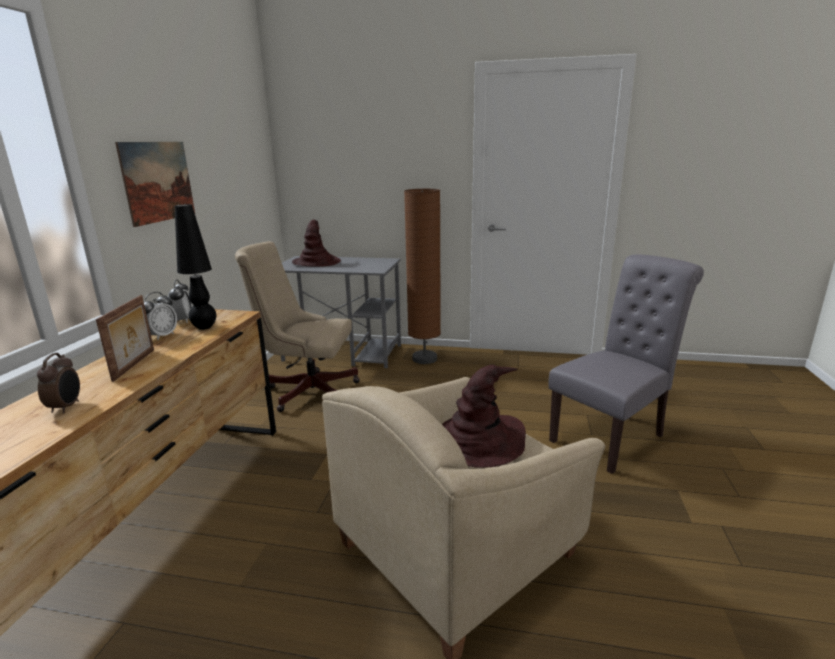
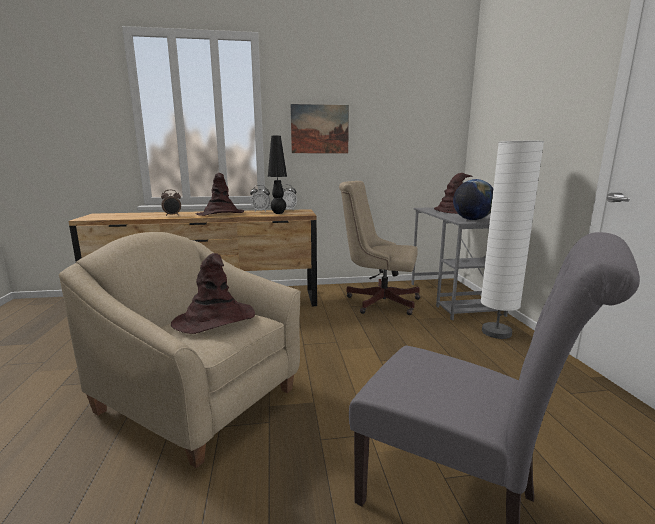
camera: 70 degrees right, 5 degrees down
(135, 364) = (220, 214): picture frame -> brown hat
(307, 390) = (378, 301): beige office chair -> beige office chair turned 60 degrees counterclockwise
(373, 267) = (472, 220): none -> globe
(424, 359) = (496, 332): brown floor lamp -> white floor lamp

